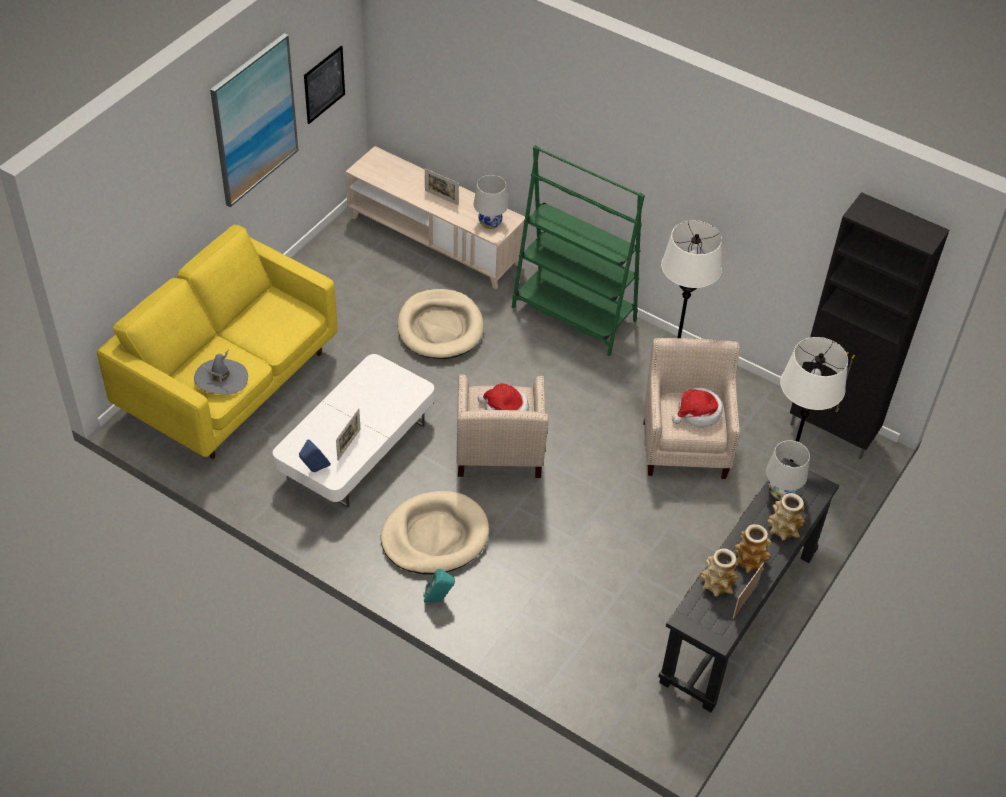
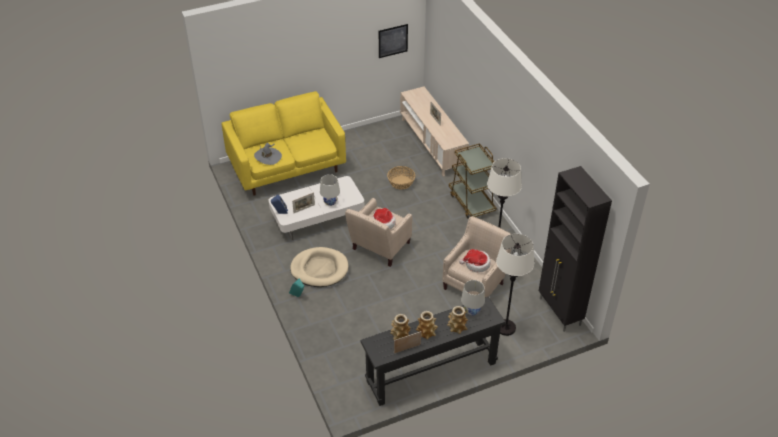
camera: 35 degrees right, 5 degrees down
(254, 120) = (340, 43): picture -> none
(440, 327) = (401, 182): beige dog bed -> basket
(490, 223) = (448, 139): white table lamp -> white table lamp (330, 202)
(574, 314) = (471, 202): green bookcase -> brown cart

